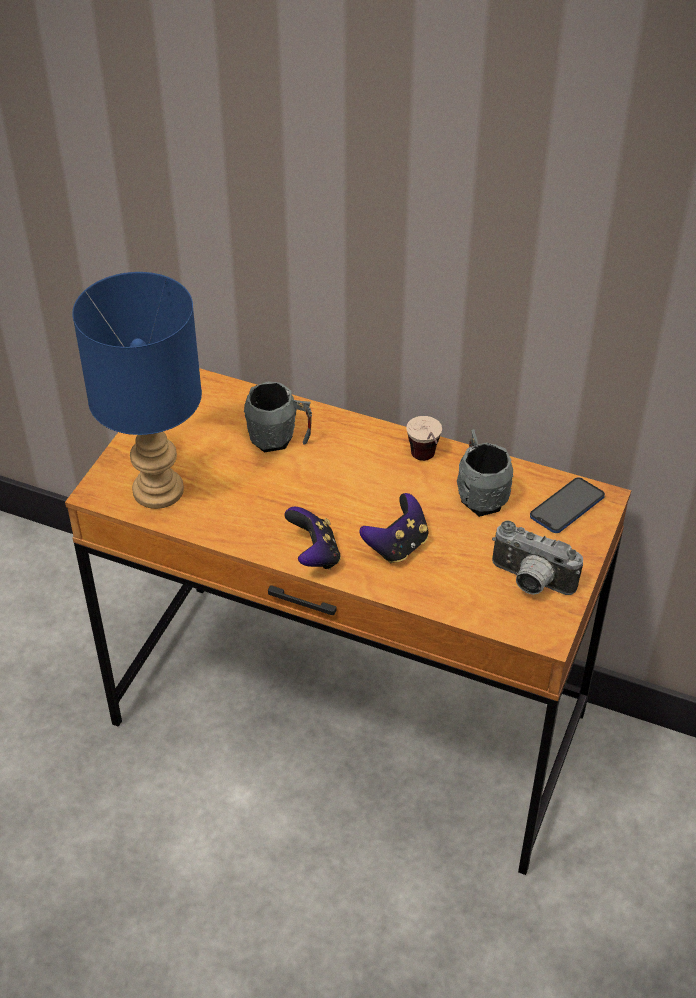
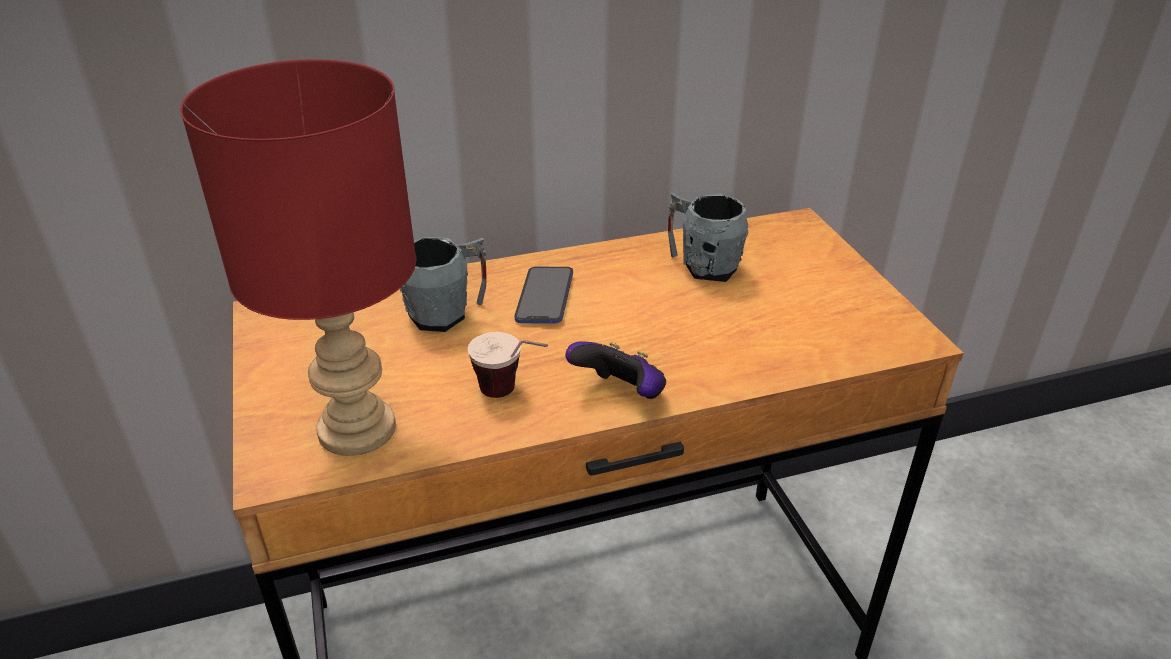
camera: 40 degrees left, 10 degrees down
(159, 491) = (360, 429): blue table lamp -> red table lamp
(397, 546) = (689, 342): game controller -> none
(426, 463) = (621, 265): cup -> cup (513, 396)
(530, 582) = (841, 308): camera -> none
(567, 507) = (783, 240): phone -> phone (544, 297)

